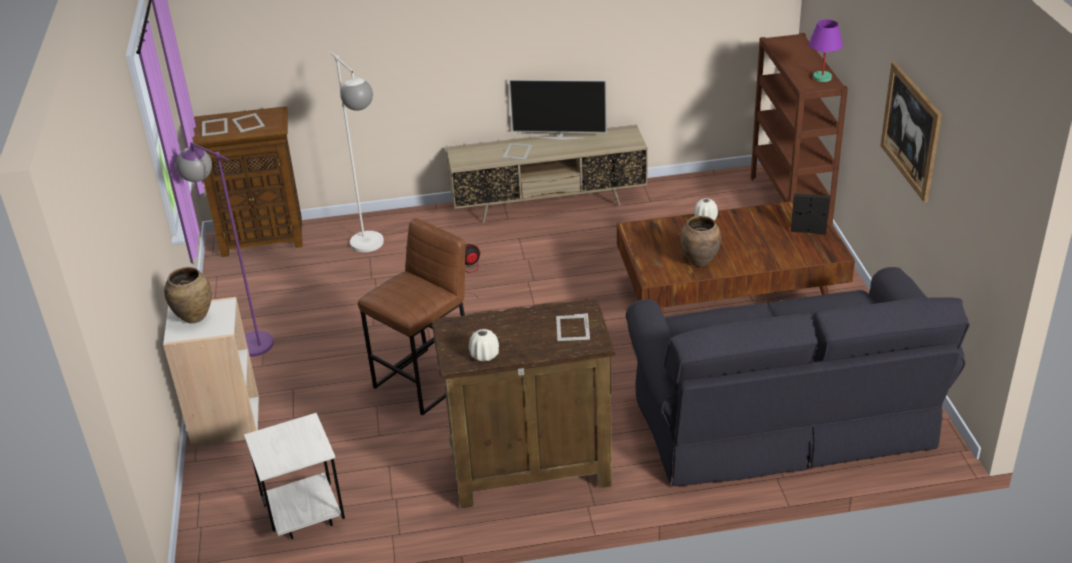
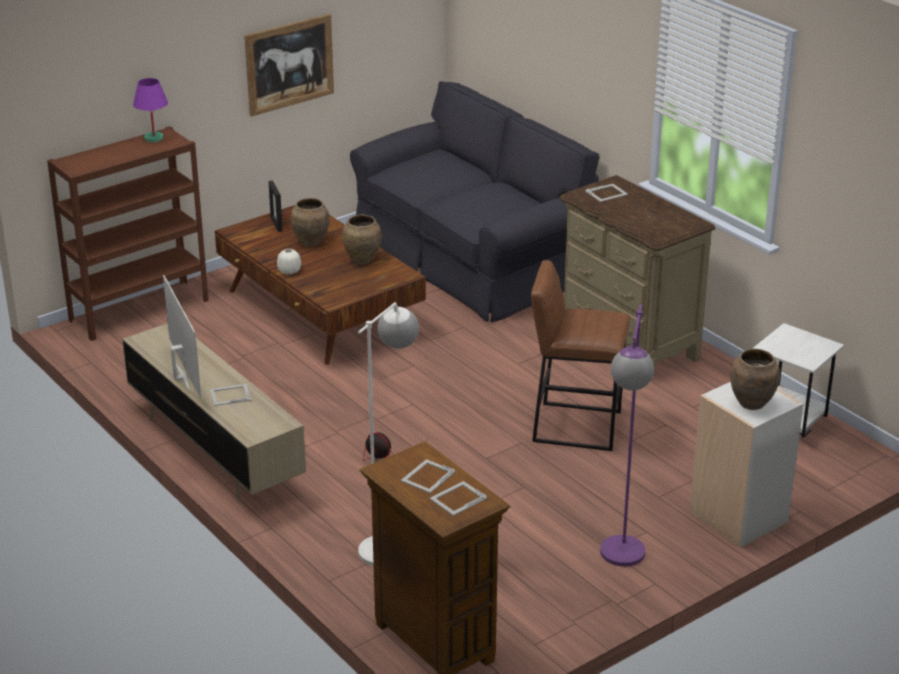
camera: 120 degrees left, 5 degrees down
(484, 355) = (675, 215): white vase -> none
(755, 241) = (310, 242): none -> brown vase

